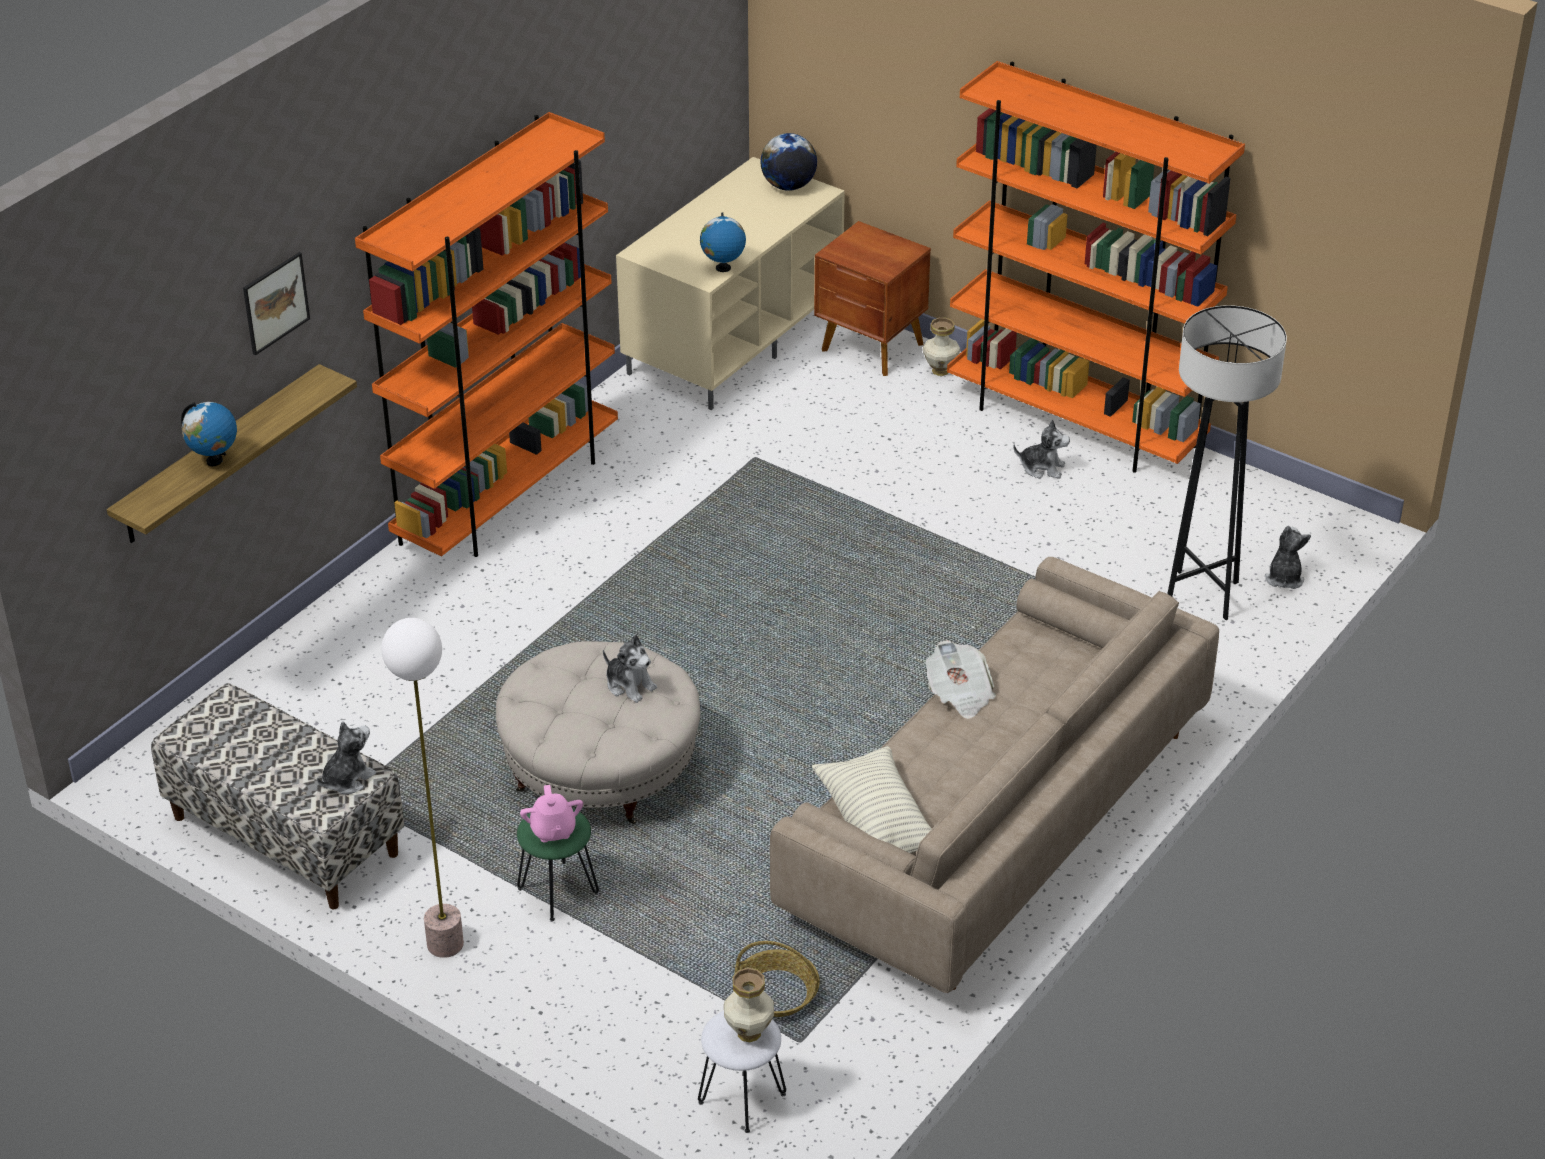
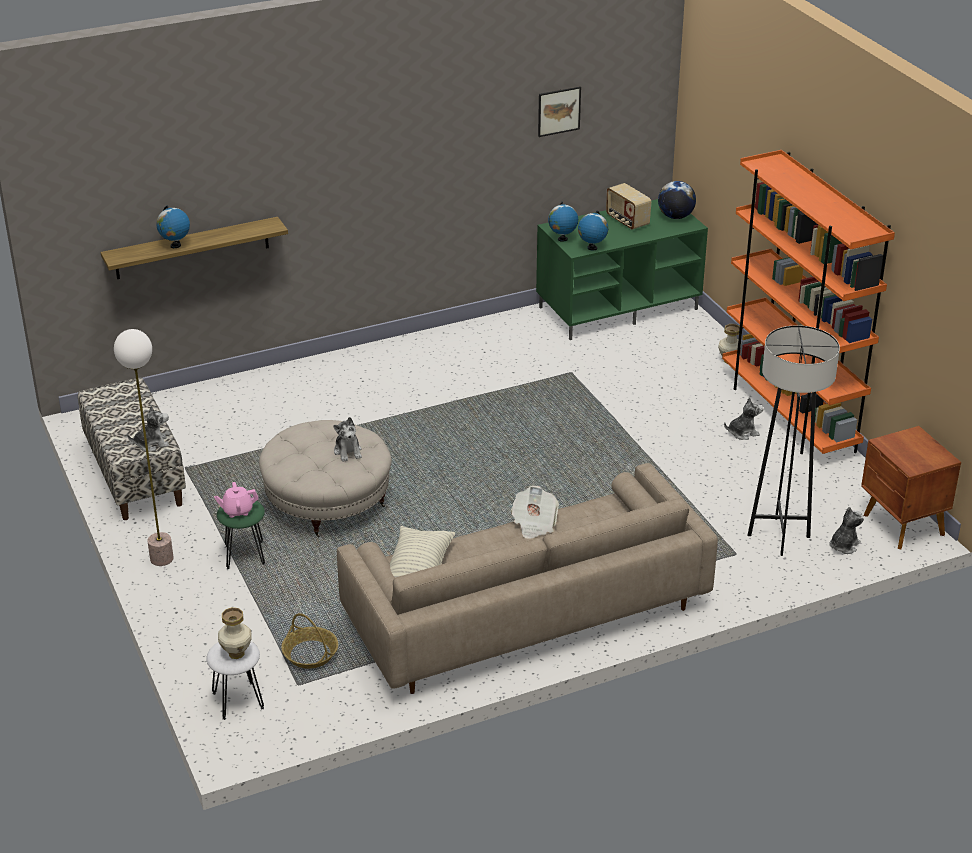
camera: 30 degrees right, 5 degrees down
(275, 302) = (245, 166): picture -> picture (559, 111)
(508, 495) = (413, 348): orange bookcase -> none
(553, 830) = (237, 511): pink teapot -> pink teapot turned 60 degrees clockwise
(671, 267) = (562, 239): none -> globe
(731, 212) = (627, 221): none -> radio
(733, 339) = (618, 307): beige tv stand -> green tv stand
(872, 348) = (698, 336): brown nightstand -> brown nightstand (903, 526)
(1042, 468) = (742, 432): plush toy -> plush toy turned 60 degrees counterclockwise

